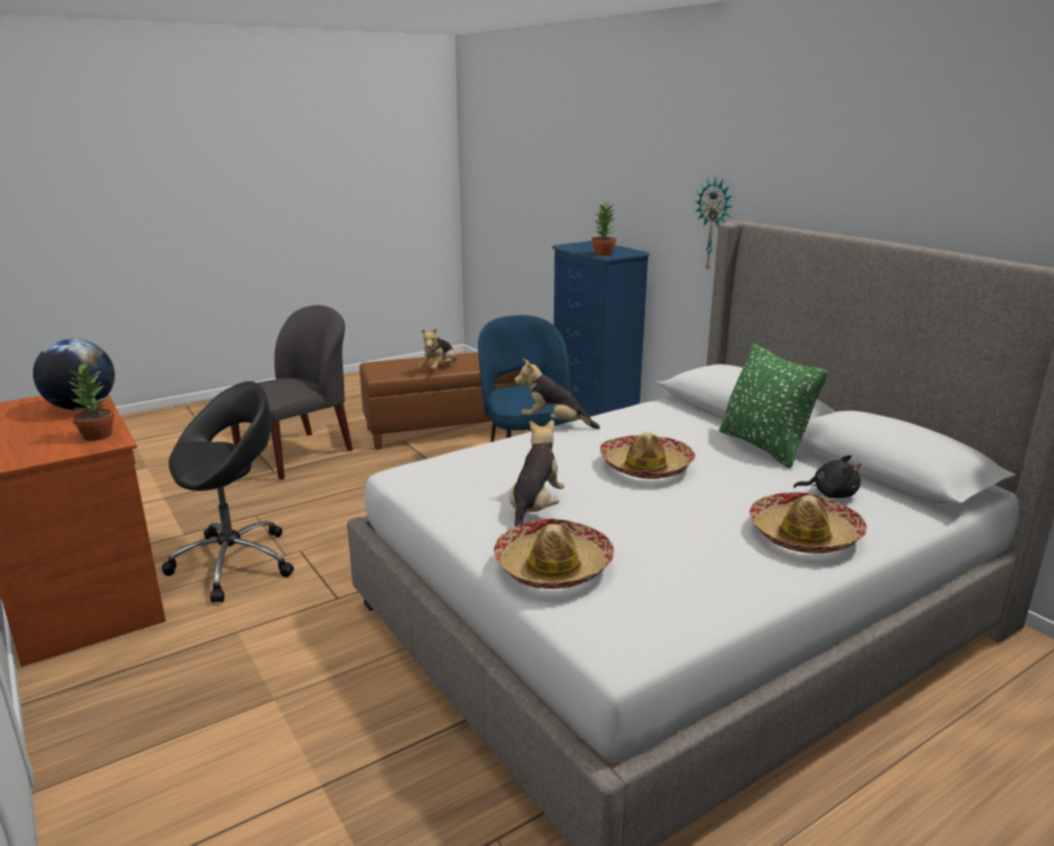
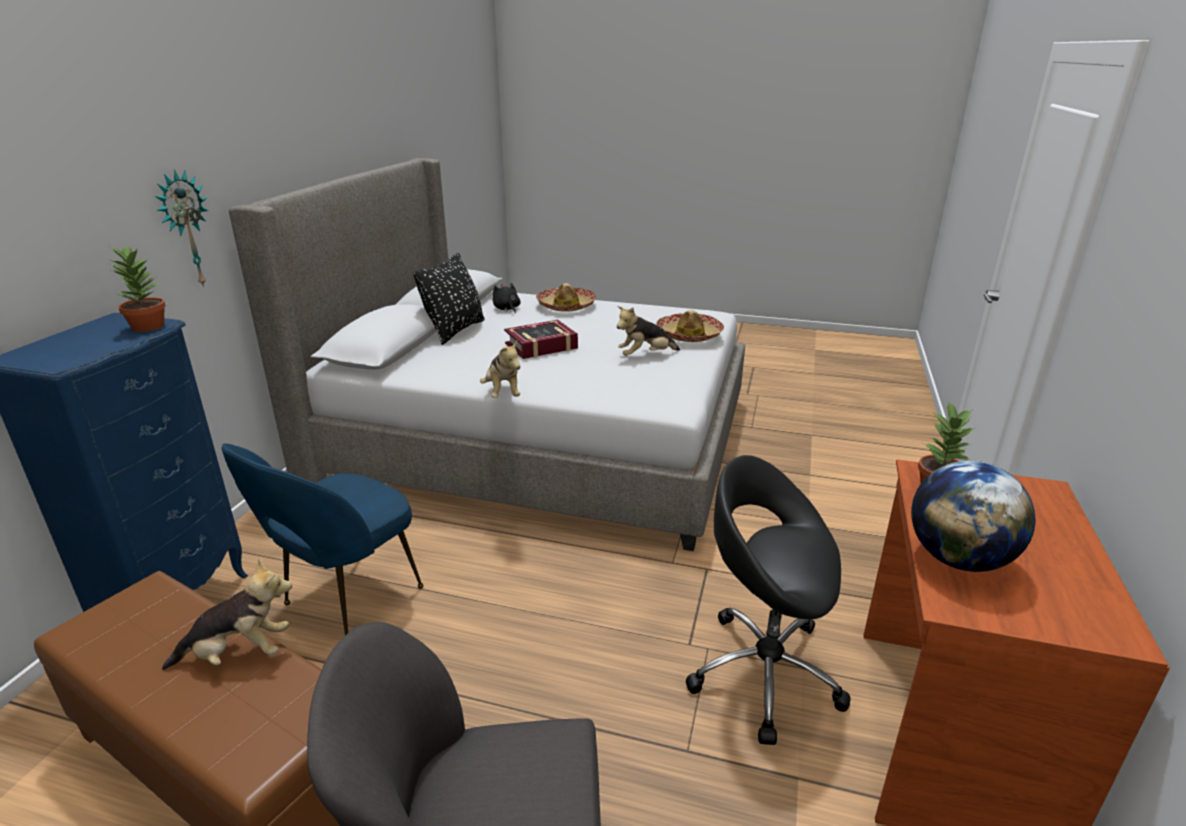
camera: 130 degrees left, 5 degrees up
(646, 467) = (541, 346): hat -> book
(763, 447) = (455, 331): green pillow -> black pillow

